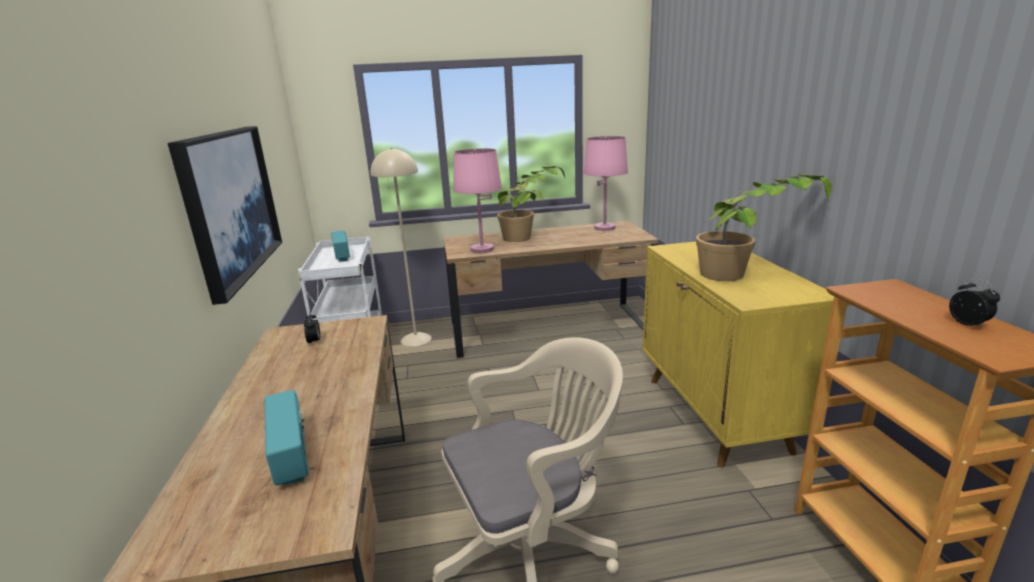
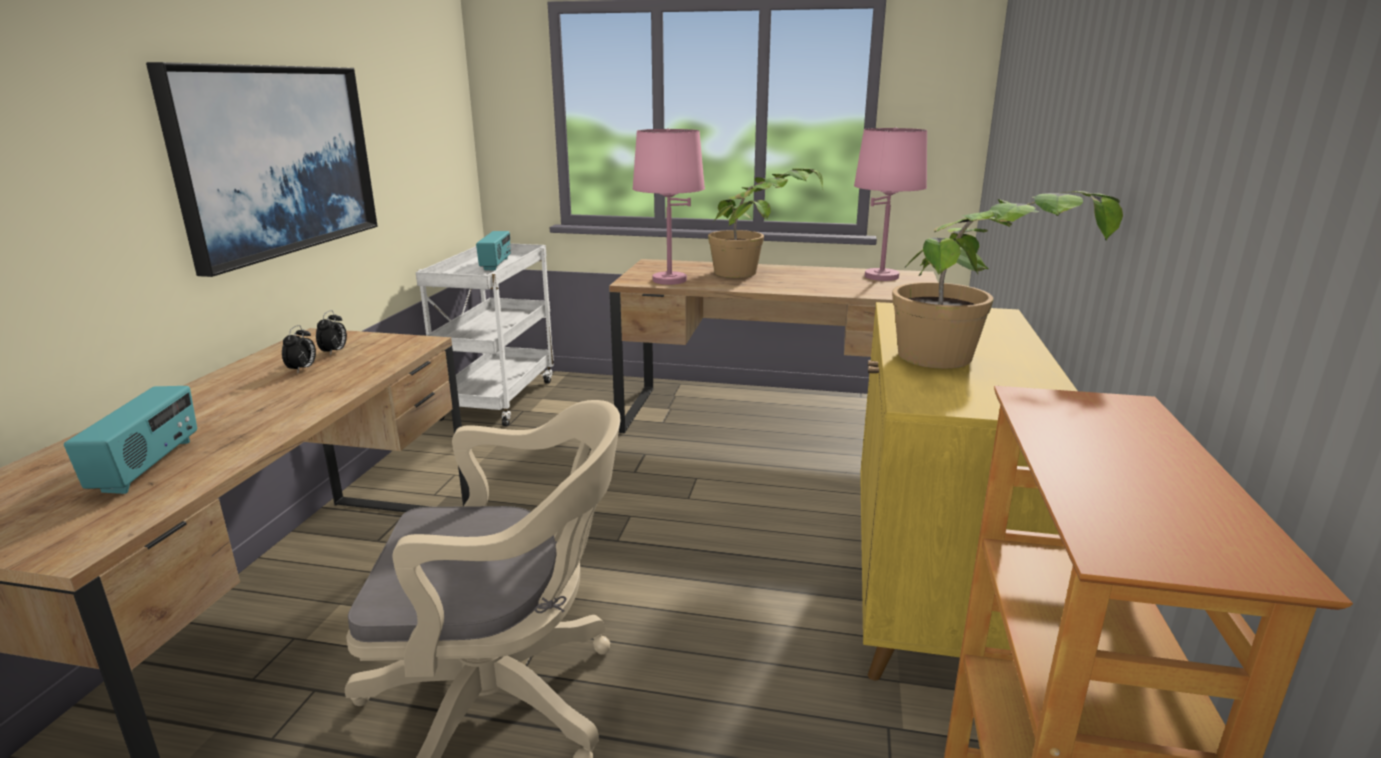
camera: 20 degrees right, 0 degrees up
(416, 339) = (584, 398): beige floor lamp -> none
(969, 324) = (1164, 489): alarm clock -> alarm clock (302, 369)

